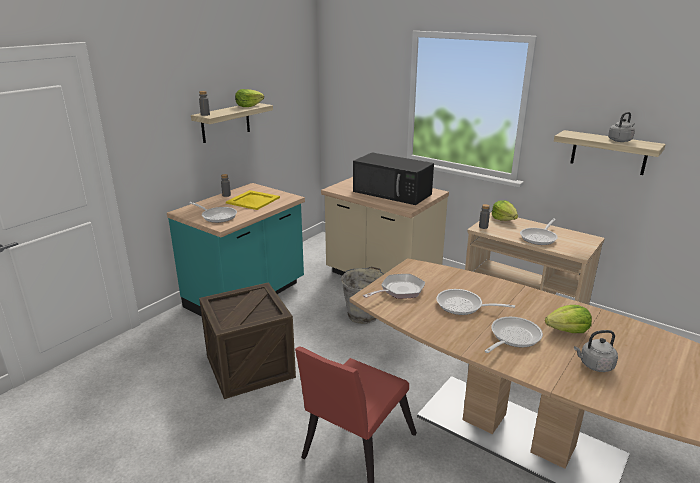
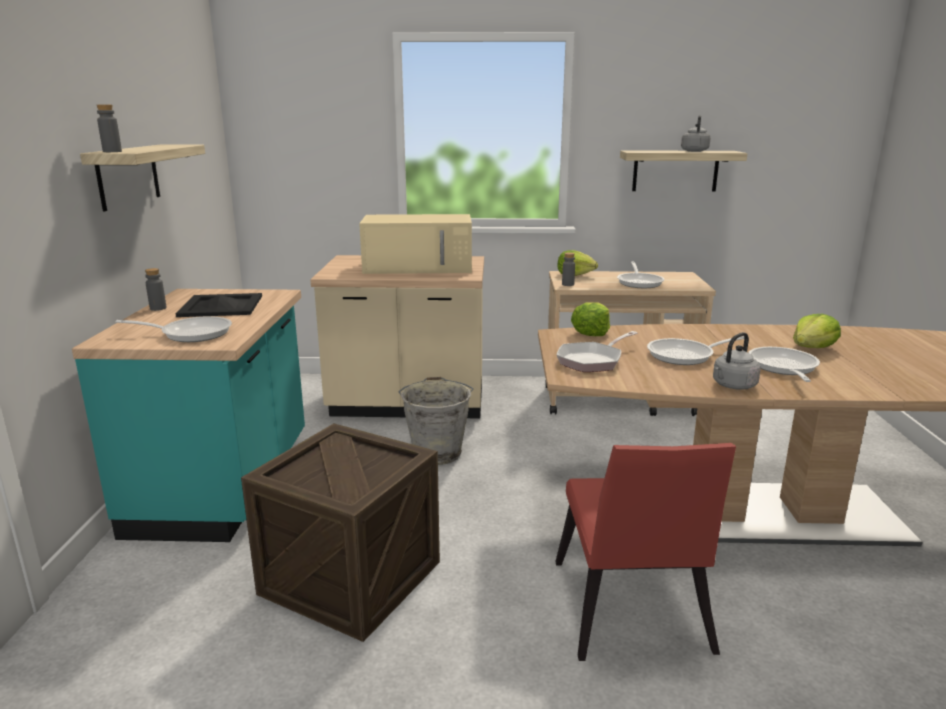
camera: 35 degrees left, 5 degrees down
(248, 106) = (165, 146): lettuce -> lettuce (591, 332)
(253, 200) = (220, 306): yellow tray -> black tray
(393, 193) = (420, 267): black microwave -> beige microwave
(399, 291) = (592, 360): frying pan -> frying pan turned 150 degrees counterclockwise
(594, 365) = (887, 368): grey kettle -> grey kettle (732, 386)

